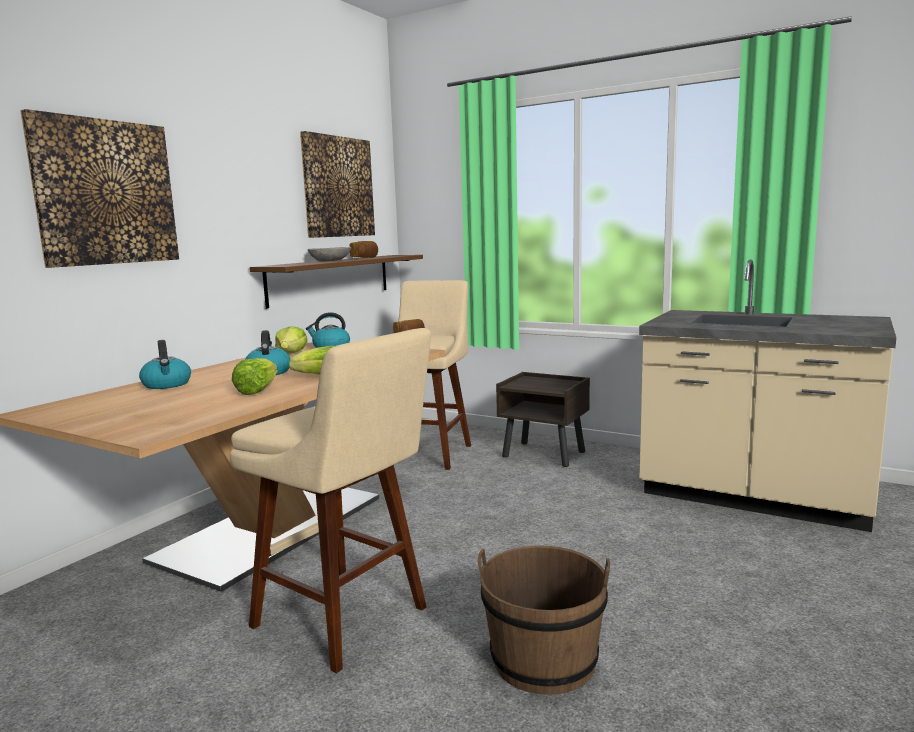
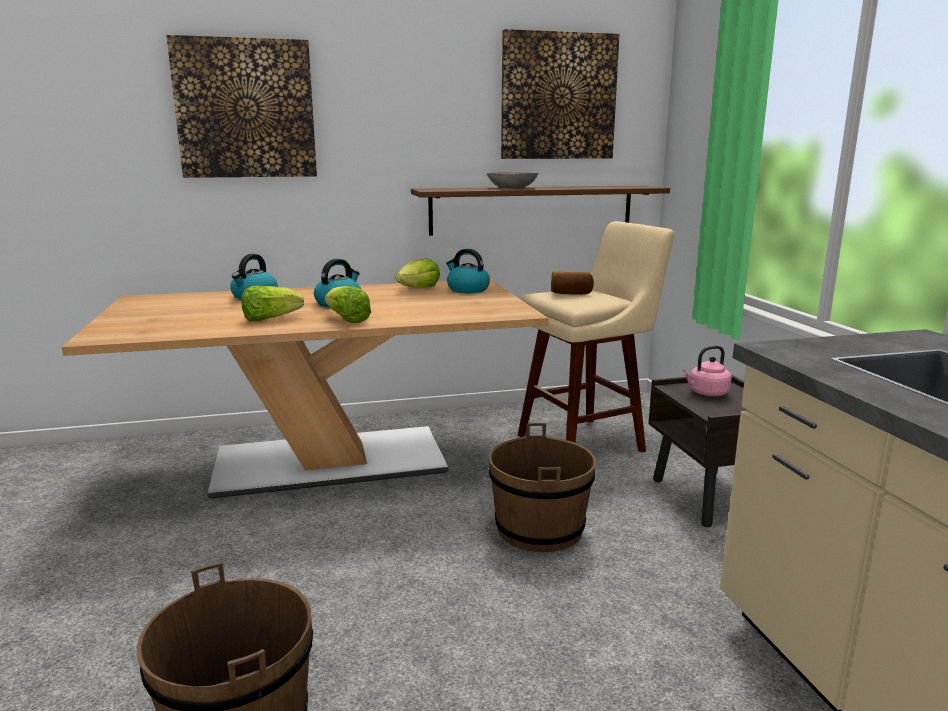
camera: 45 degrees right, 5 degrees up
(347, 620) = (216, 574): beige stool -> none
(365, 258) = (578, 187): bread -> none
(495, 502) = (540, 529): none -> brown bucket
(532, 383) = (706, 393): none -> pink kettle

